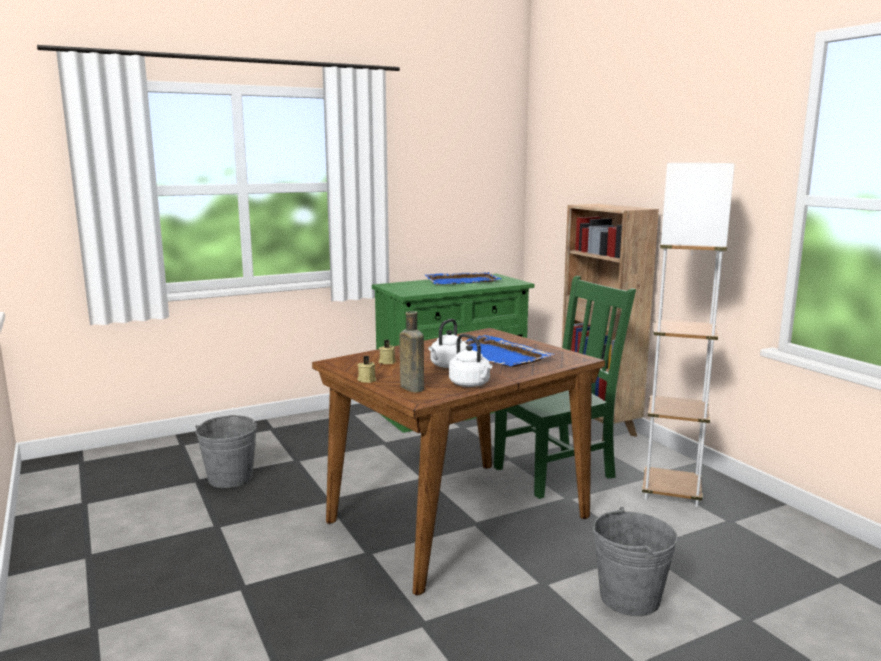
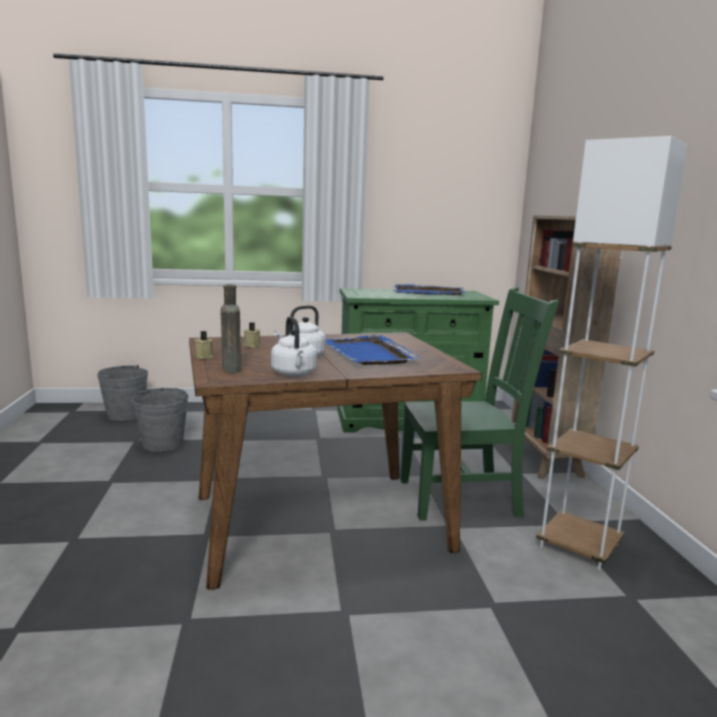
camera: 20 degrees right, 0 degrees up
(629, 598) = (428, 657): grey bucket -> grey bucket (125, 415)

